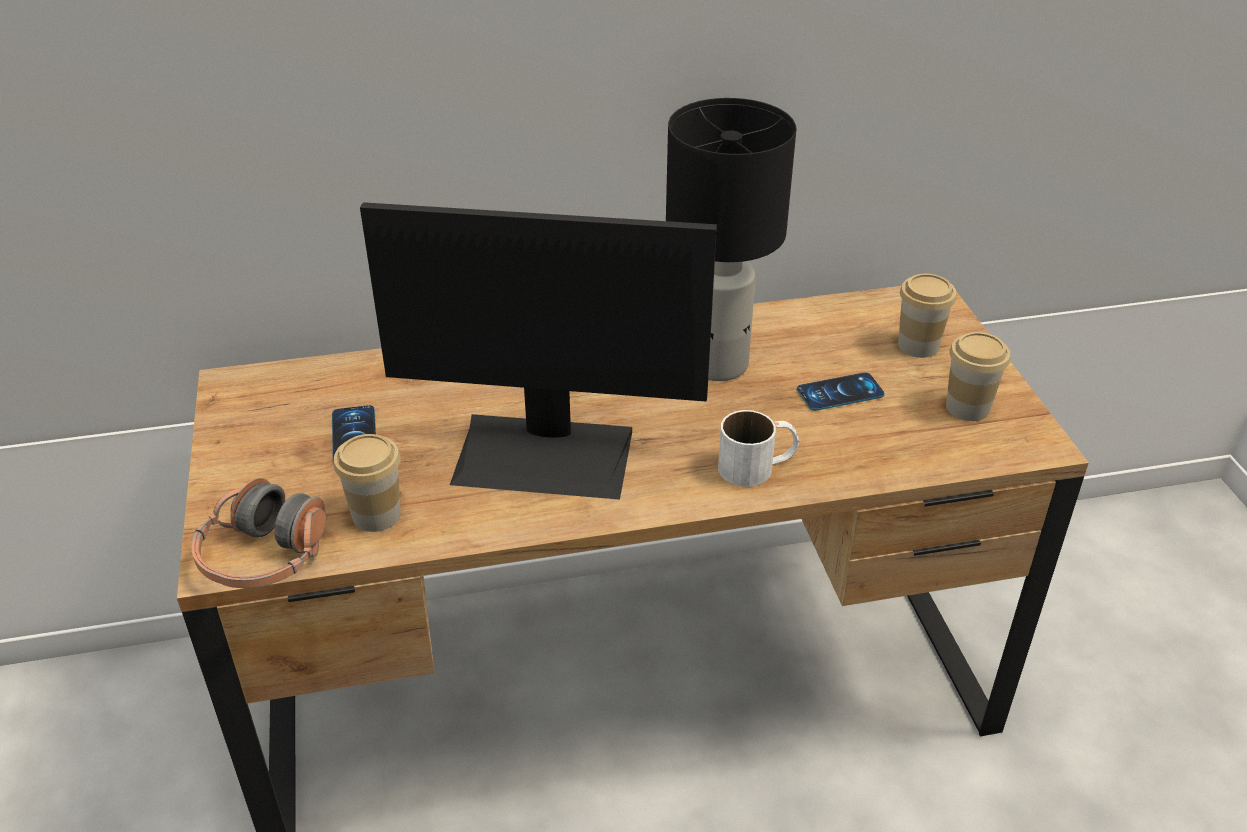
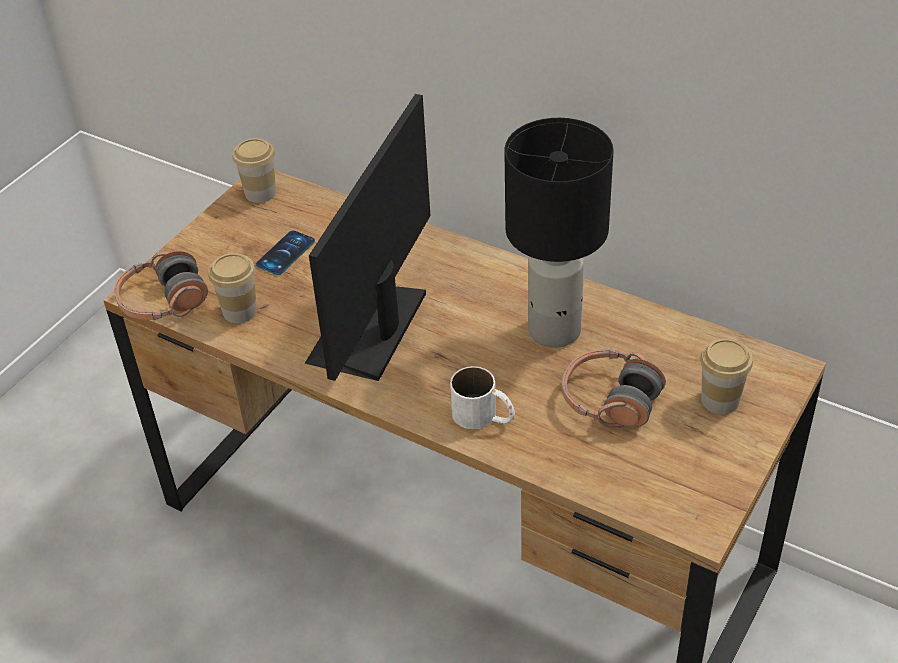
camera: 45 degrees right, 5 degrees up
(545, 454) = (370, 329): monitor -> monitor turned 60 degrees clockwise
(840, 392) = (610, 400): phone -> headphones
(967, 407) = (687, 467): cup -> cup (260, 193)

